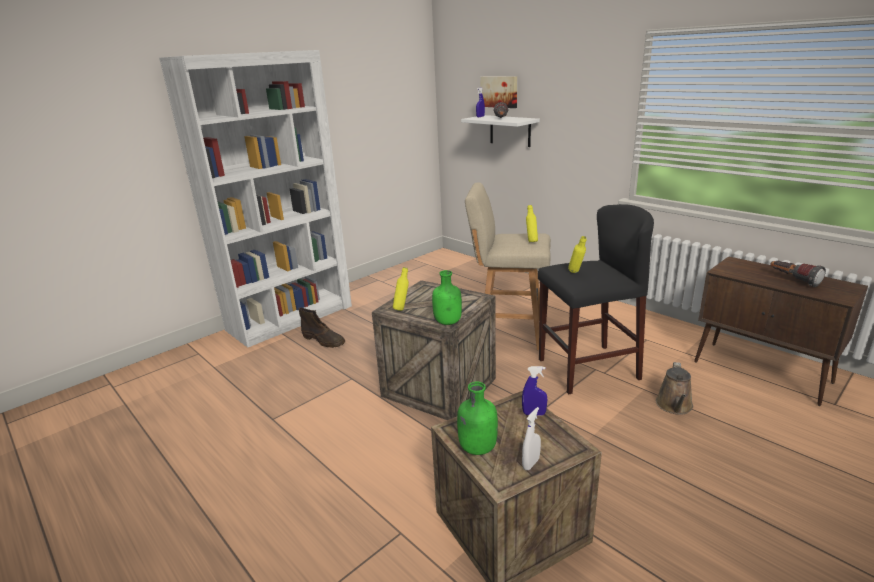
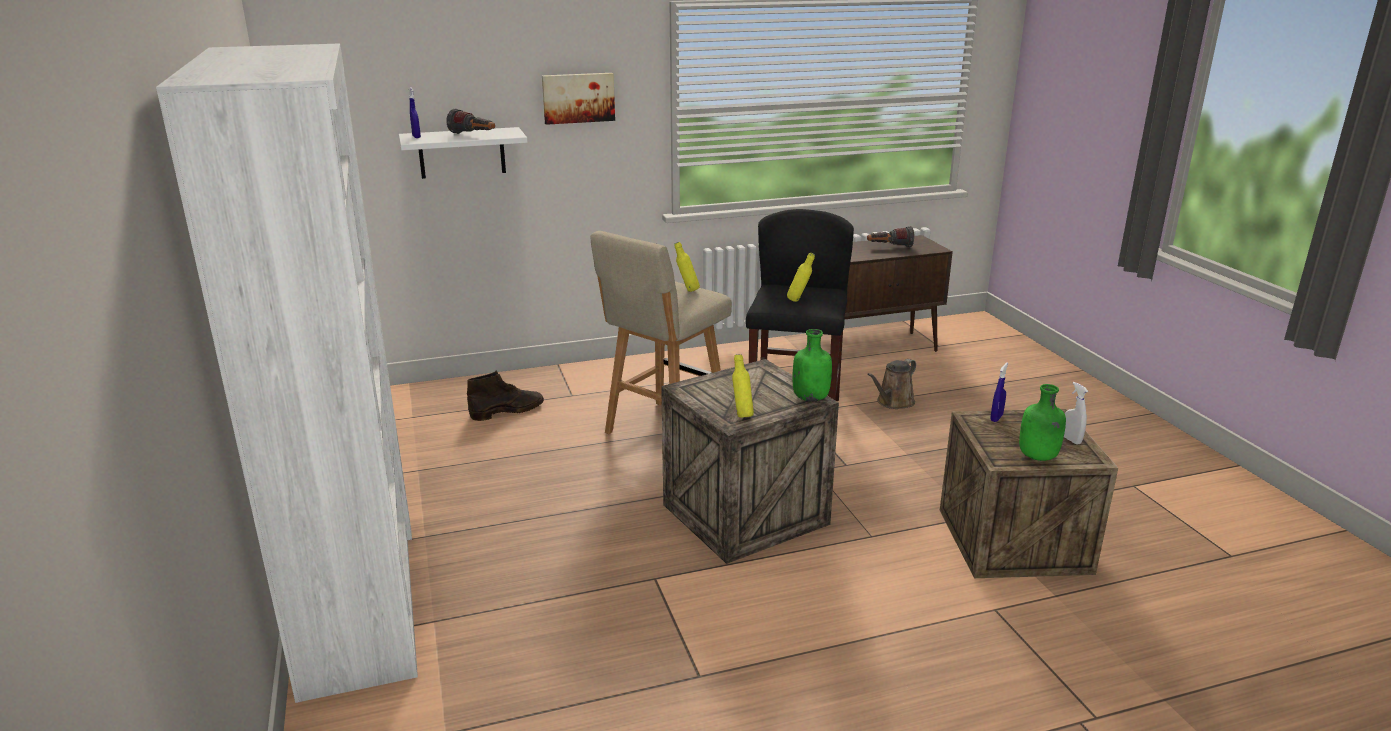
camera: 65 degrees left, 0 degrees up
(324, 340) = (503, 582): brown boot -> brown boot (508, 410)
(499, 91) = (432, 92): picture -> picture (578, 98)
(674, 406) = (893, 402): brown watering can -> brown watering can turned 90 degrees clockwise

